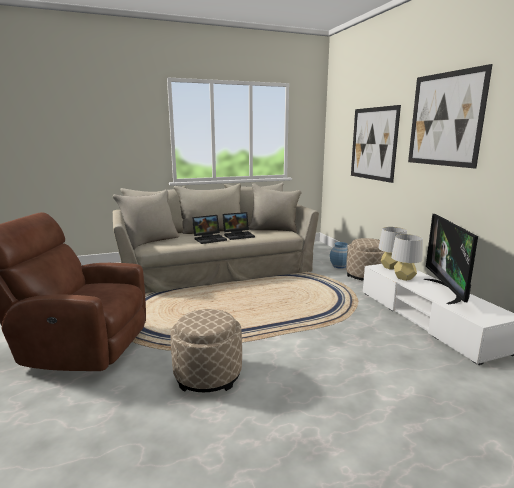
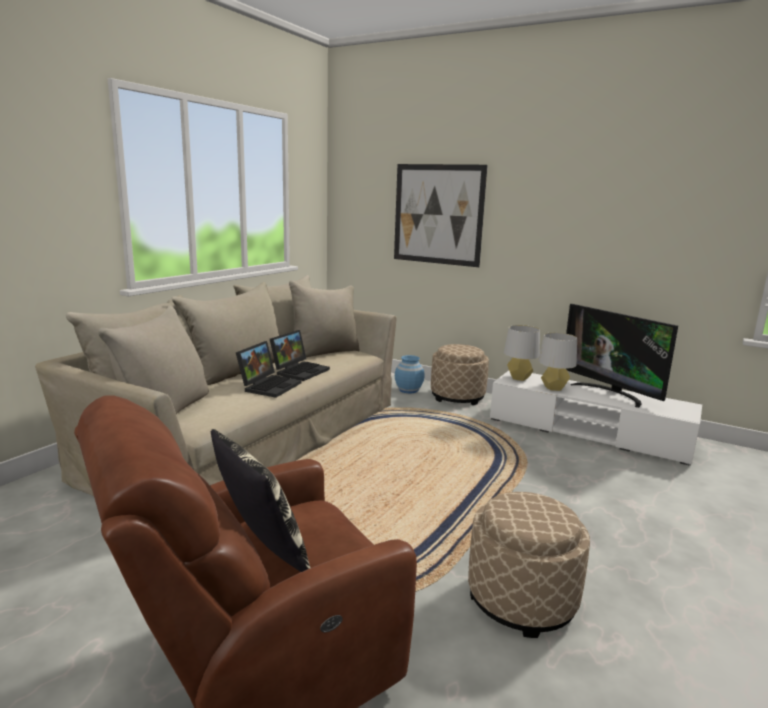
camera: 40 degrees left, 0 degrees up
(77, 292) = (261, 552): none -> pillow
(445, 119) = (563, 188): picture -> none

